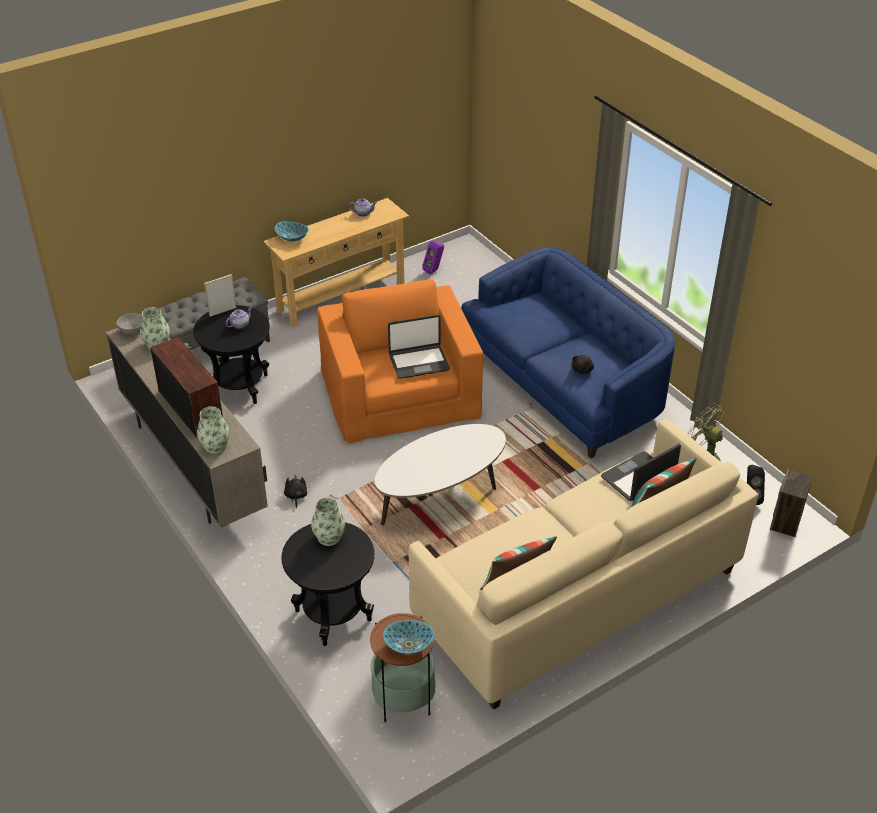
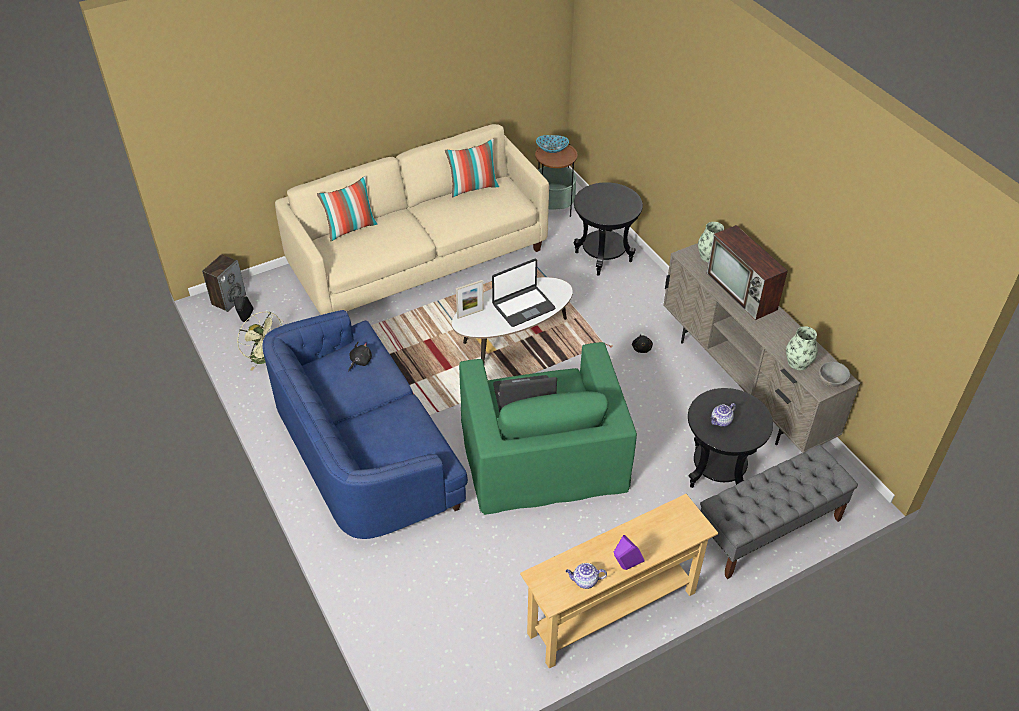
camera: 175 degrees left, 5 degrees up
(222, 311) = (745, 442): picture frame -> picture frame (470, 313)
(292, 238) = (680, 534): bowl -> none
(329, 537) = (607, 213): vase -> none
(400, 392) = (542, 453): orange armchair -> green armchair
(434, 270) = (482, 659): purple speaker -> purple speaker (625, 567)
(638, 478) = (354, 251): laptop -> laptop (523, 306)

